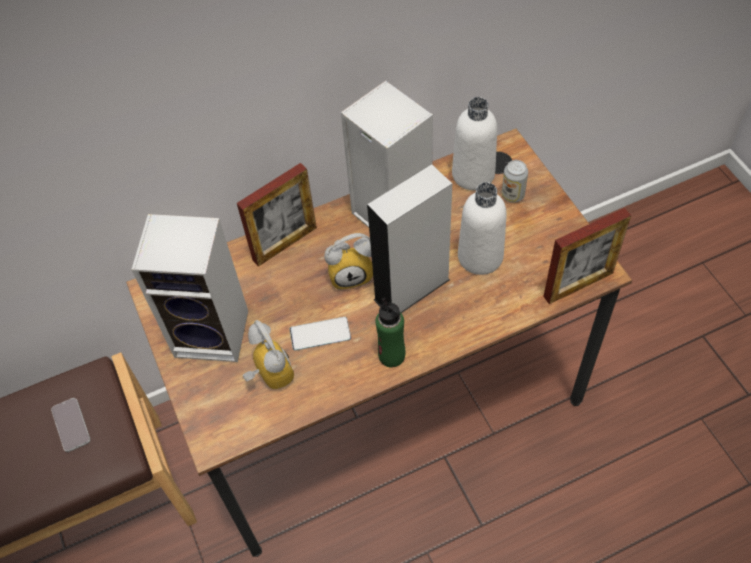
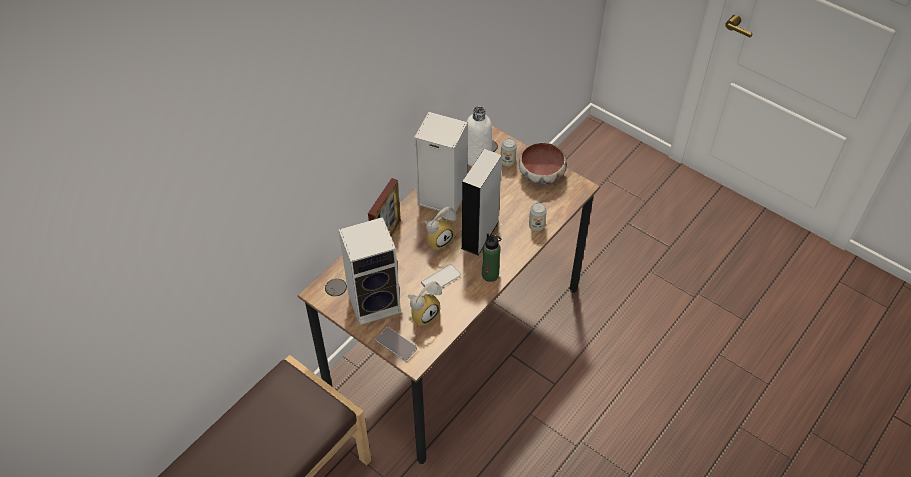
camera: 30 degrees left, 5 degrees down
(71, 425) = (288, 408): phone -> phone (396, 344)
(267, 375) = (423, 313): alarm clock -> alarm clock turned 105 degrees clockwise
(480, 256) = (509, 203): white bottle -> none
(500, 307) = (536, 226): none -> can
(551, 232) = (541, 175): none -> bowl
(578, 285) = (572, 198): picture frame -> none

